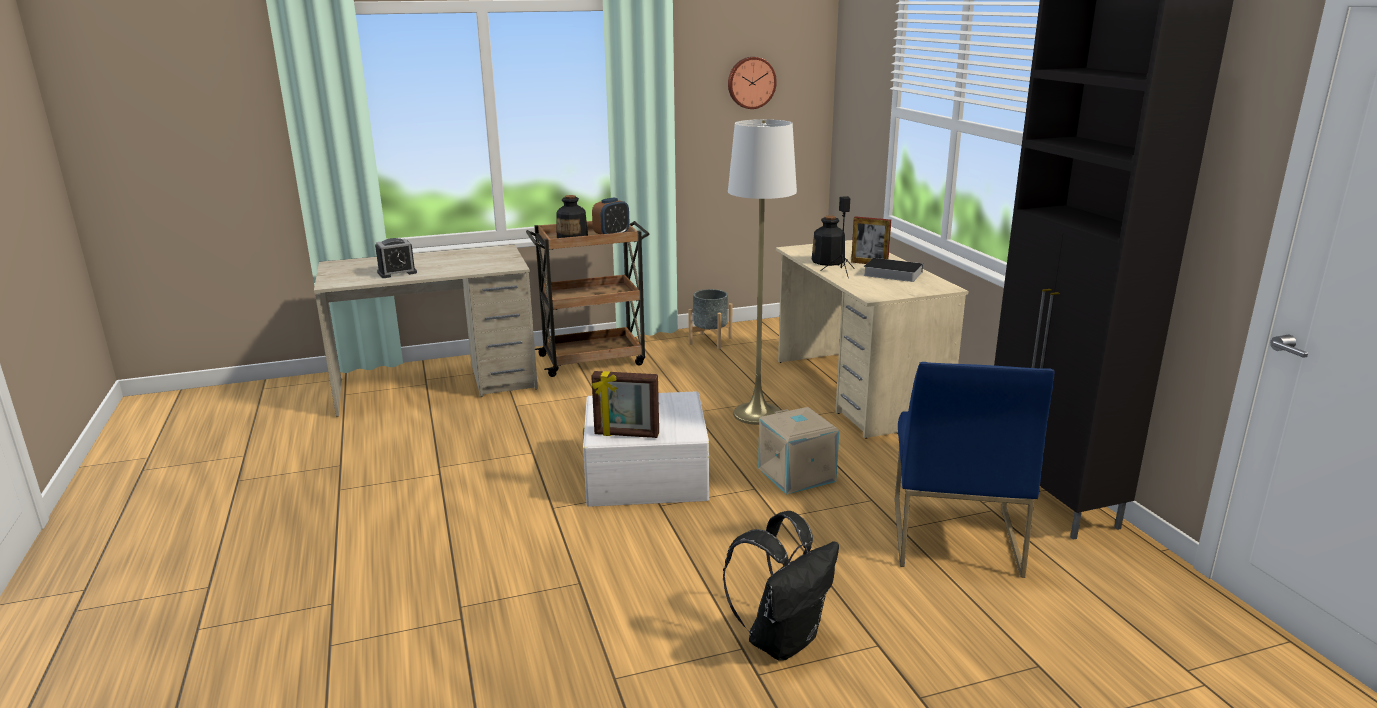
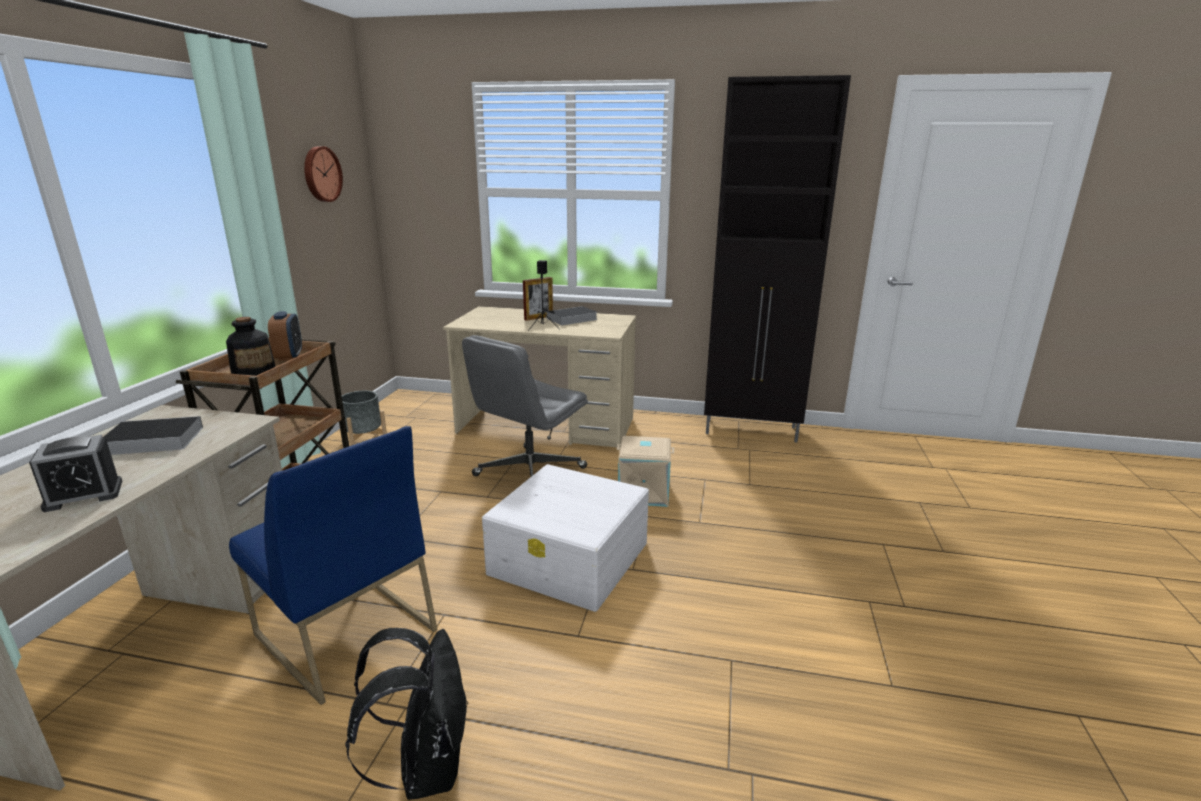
camera: 60 degrees left, 0 degrees up
(397, 272) = (84, 495): alarm clock -> alarm clock turned 60 degrees clockwise
(465, 260) = (150, 441): none -> book
(626, 435) = (598, 520): picture frame -> none
(757, 414) = (529, 472): white floor lamp -> grey office chair
(782, 639) = (864, 579): black backpack -> black backpack (426, 766)
(828, 261) = (511, 324): bottle -> none
(953, 535) = (769, 471): blue chair -> blue chair (344, 632)

